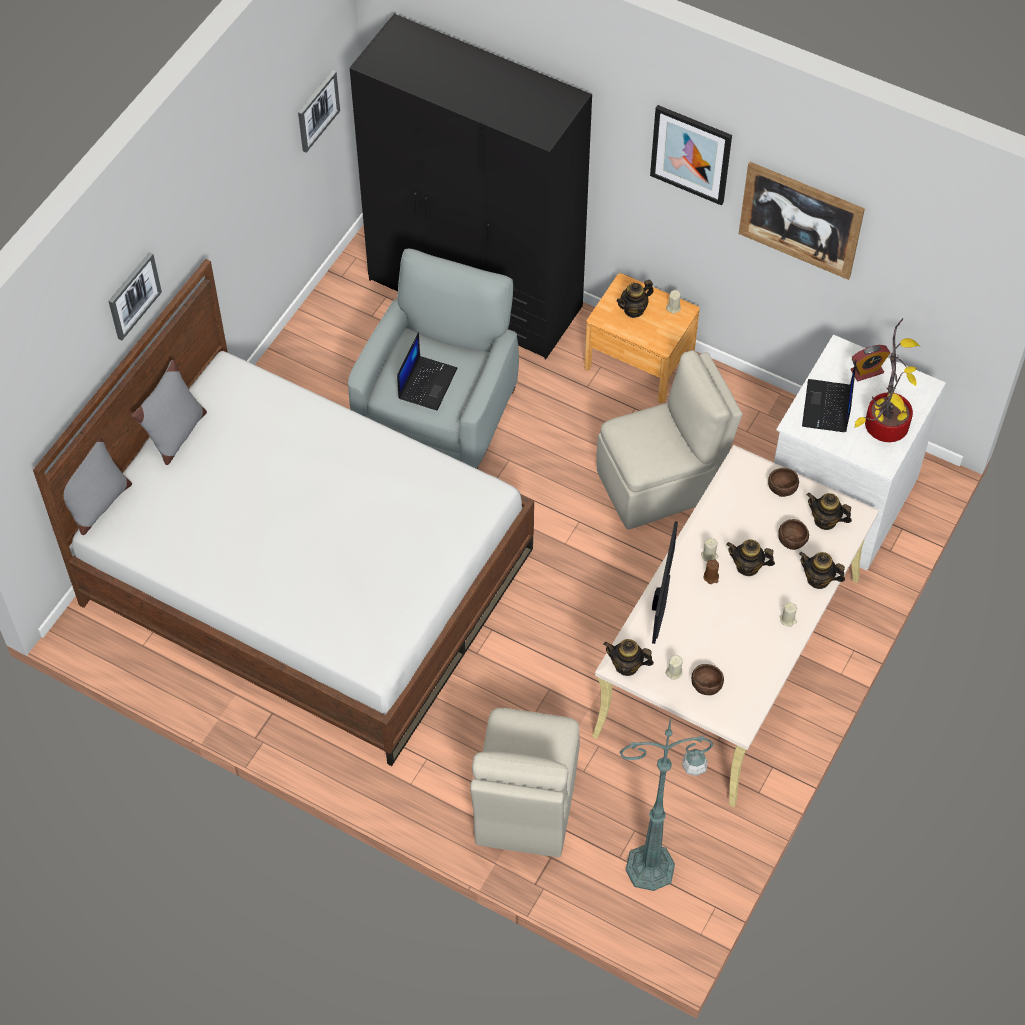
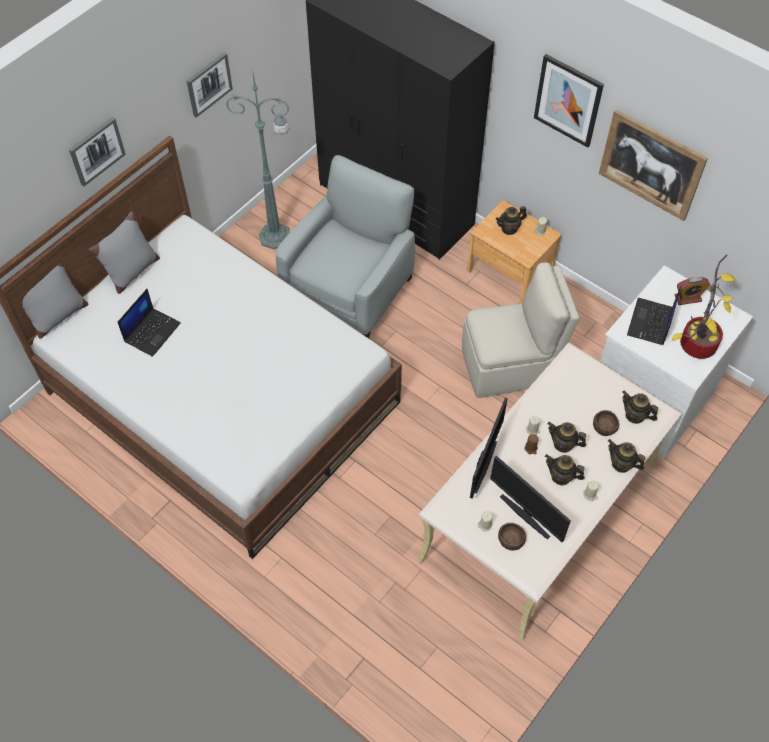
camera: 10 degrees right, 0 degrees up
(317, 110) = (284, 39): picture -> picture (208, 84)
(427, 382) = (337, 261): laptop -> laptop (152, 331)
(525, 804) = (351, 609): beige chair -> none
(627, 665) = (446, 513): teapot -> teapot (561, 476)
(653, 867) = (446, 682): green floor lamp -> green floor lamp (277, 236)
(718, 654) = (526, 515): none -> monitor
(781, 487) = (602, 382): brown bowl -> none

